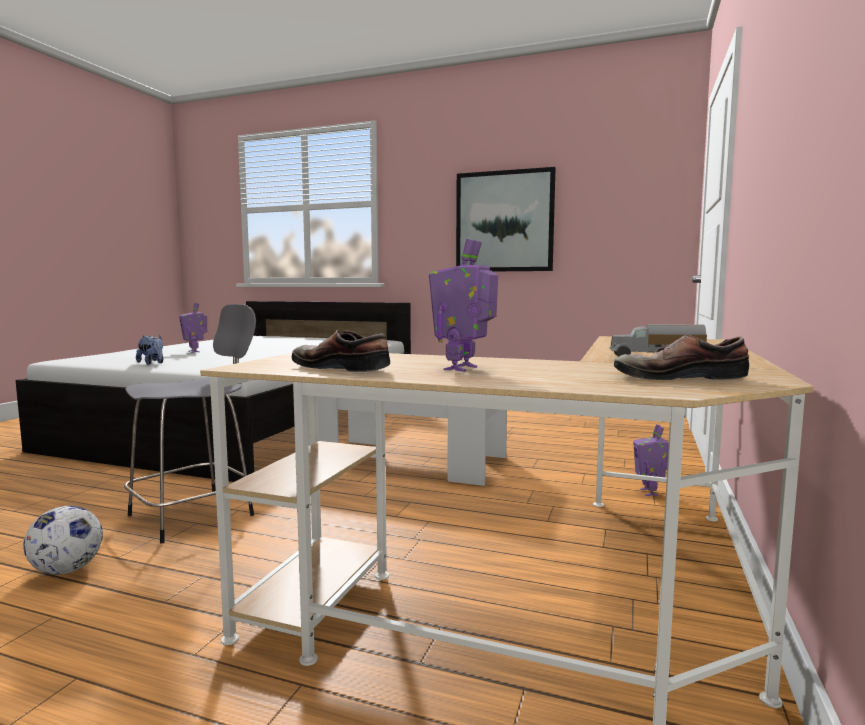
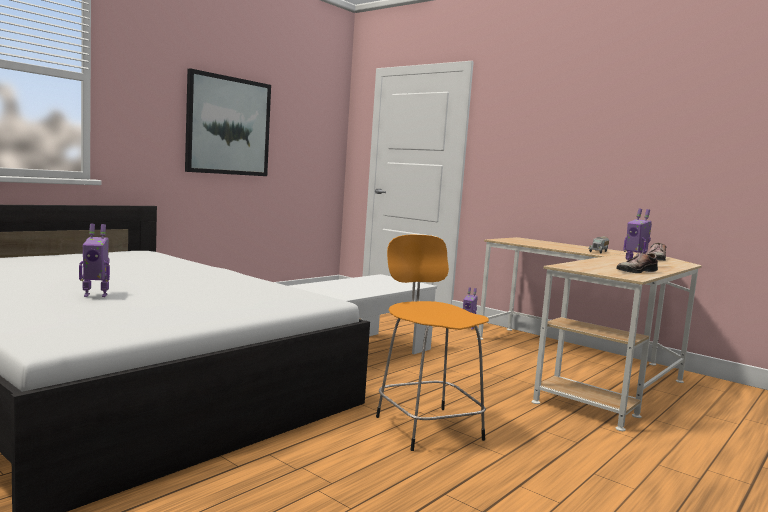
camera: 70 degrees left, 0 degrees up
(66, 570) = (523, 472): football -> none
(152, 363) = (202, 313): plush toy -> none
(196, 514) = (426, 426): grey stool -> orange stool

